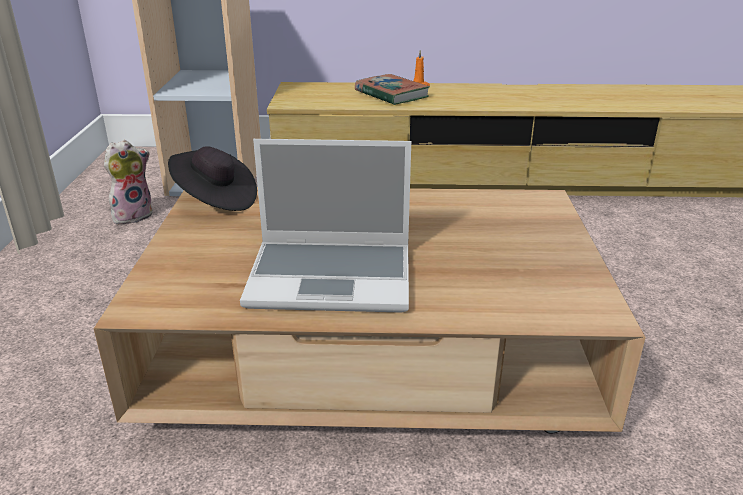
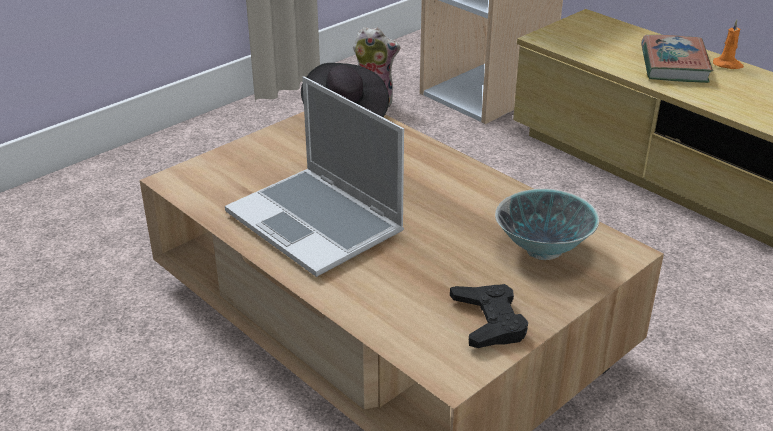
camera: 45 degrees right, 5 degrees up
(507, 218) = (544, 250): none -> bowl
(560, 273) = (489, 321): none -> black game controller

